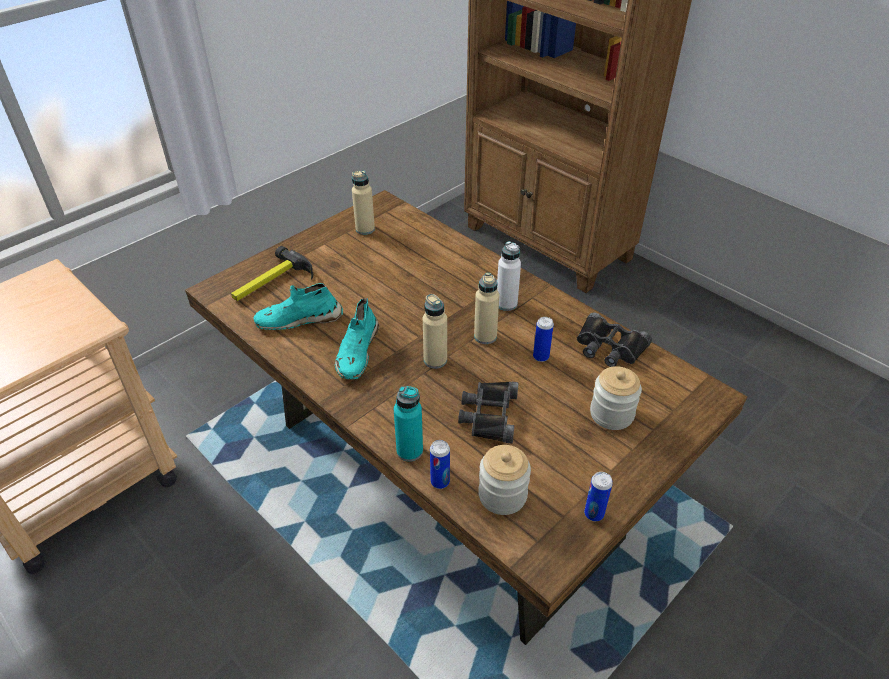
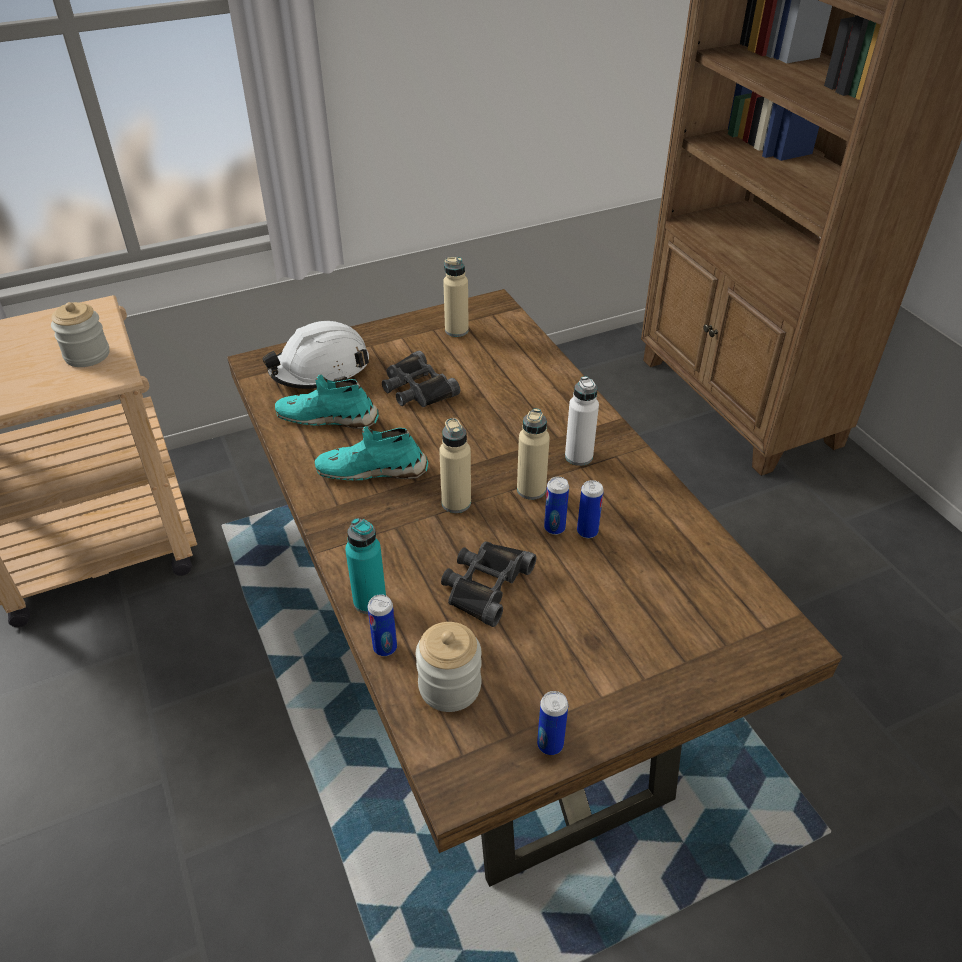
camera: 20 degrees right, 0 degrees up
(271, 283) = (320, 370): hammer -> white hard hat
(357, 351) = (372, 470): turquoise shoe -> turquoise shoe turned 60 degrees clockwise
(516, 360) = (554, 528): none -> can
(609, 347) = (682, 542): black binoculars -> black binoculars (417, 388)
(611, 414) = (640, 627): jar -> jar (87, 355)

